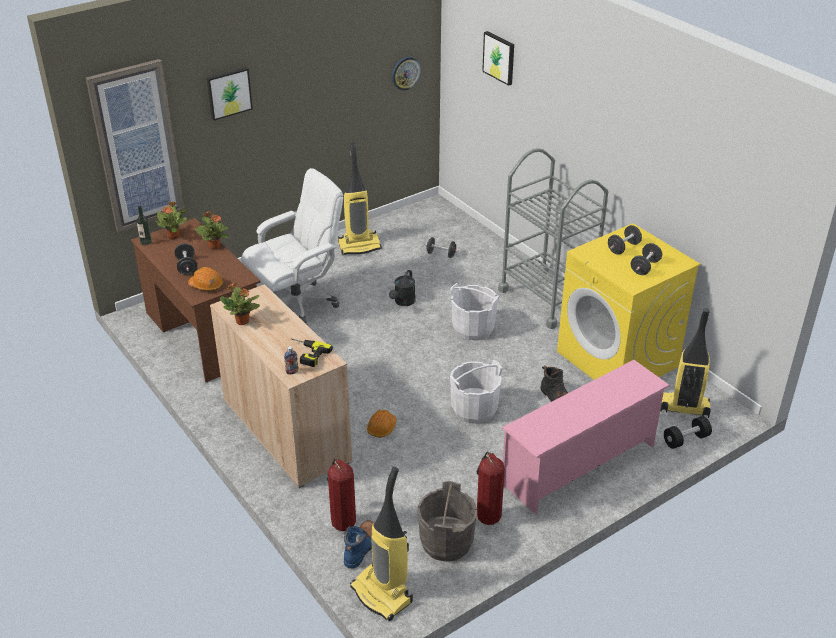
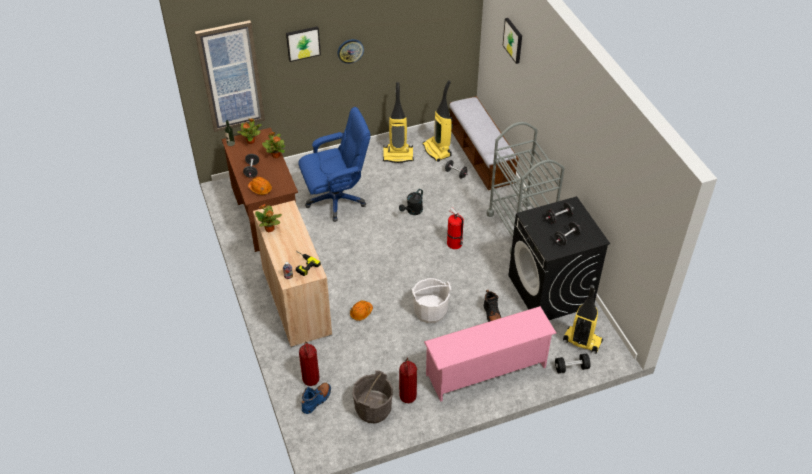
camera: 15 degrees right, 10 degrees up
(297, 305) = (336, 199): white office chair -> blue office chair
(383, 594) = (319, 436): vacuum cleaner -> vacuum cleaner (437, 150)
(405, 73) = (450, 31): wall clock -> wall clock (350, 51)
(464, 233) = (480, 157): none -> bench
(473, 328) = (455, 244): white bucket -> fire extinguisher
(618, 359) = (551, 291): yellow washing machine -> black washing machine

